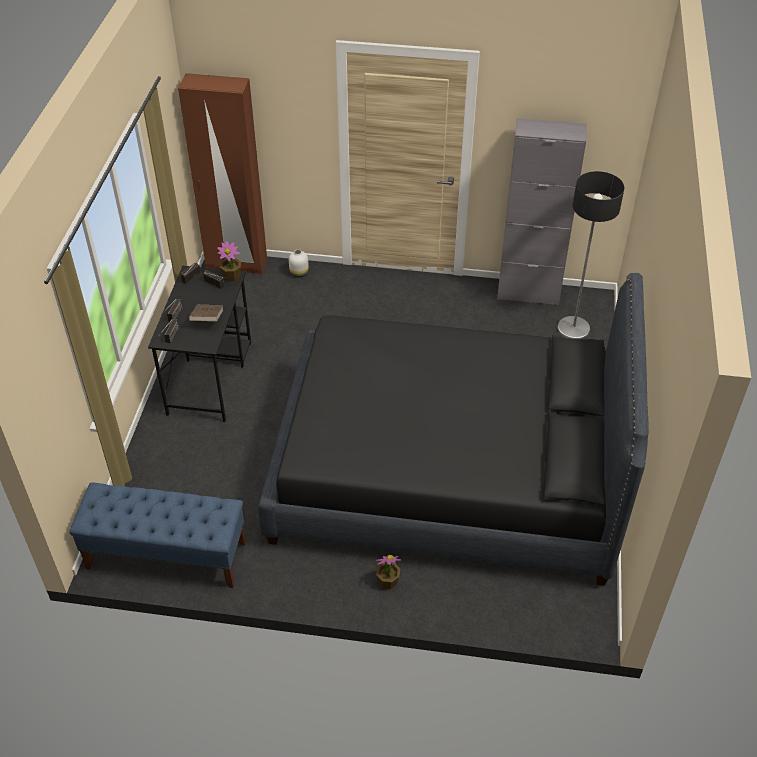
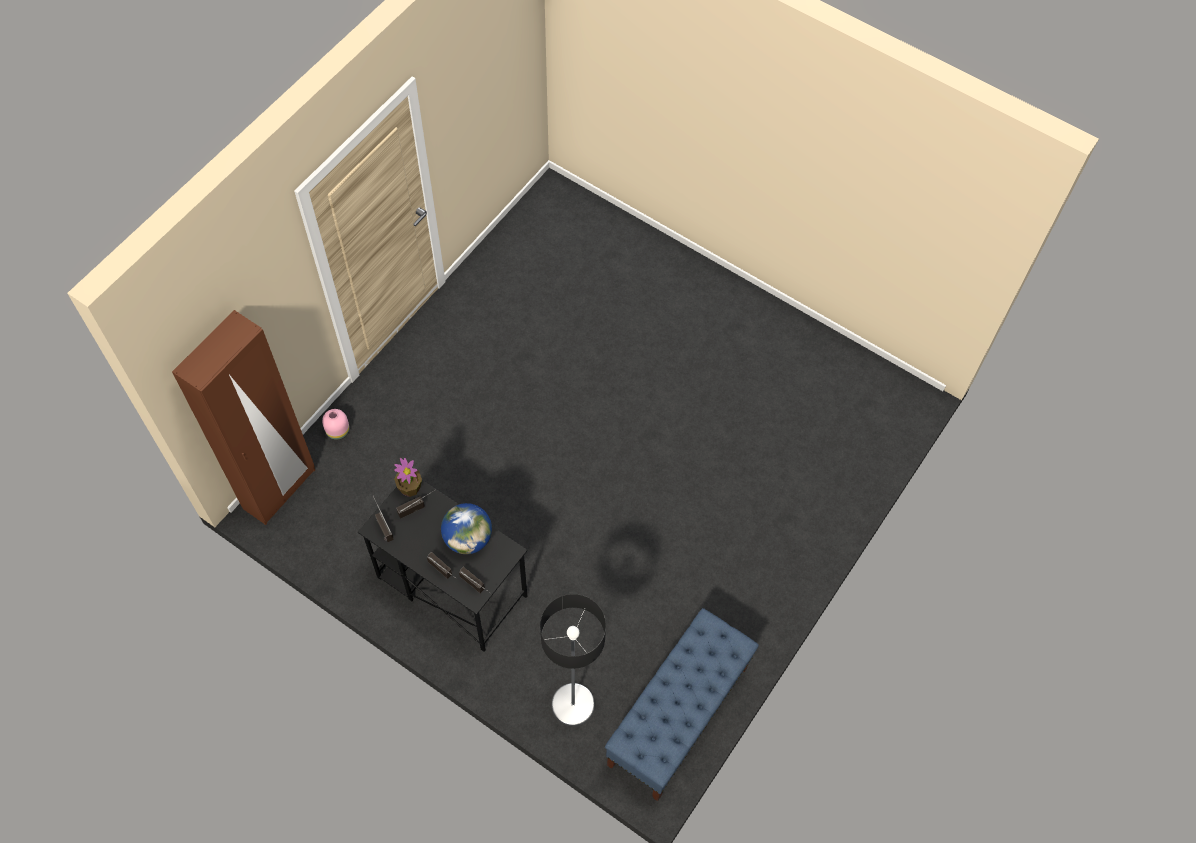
camera: 65 degrees left, 15 degrees up
(207, 320) = (468, 538): brown book -> globe
(299, 272) = (337, 431): white vase -> pink vase
(388, 581) = (801, 532): potted plant -> none
(448, 472) = (702, 424): black bed -> none
(528, 293) = (509, 239): grey cabinet -> none
(573, 329) = (581, 229): floor lamp -> floor lamp (573, 705)

